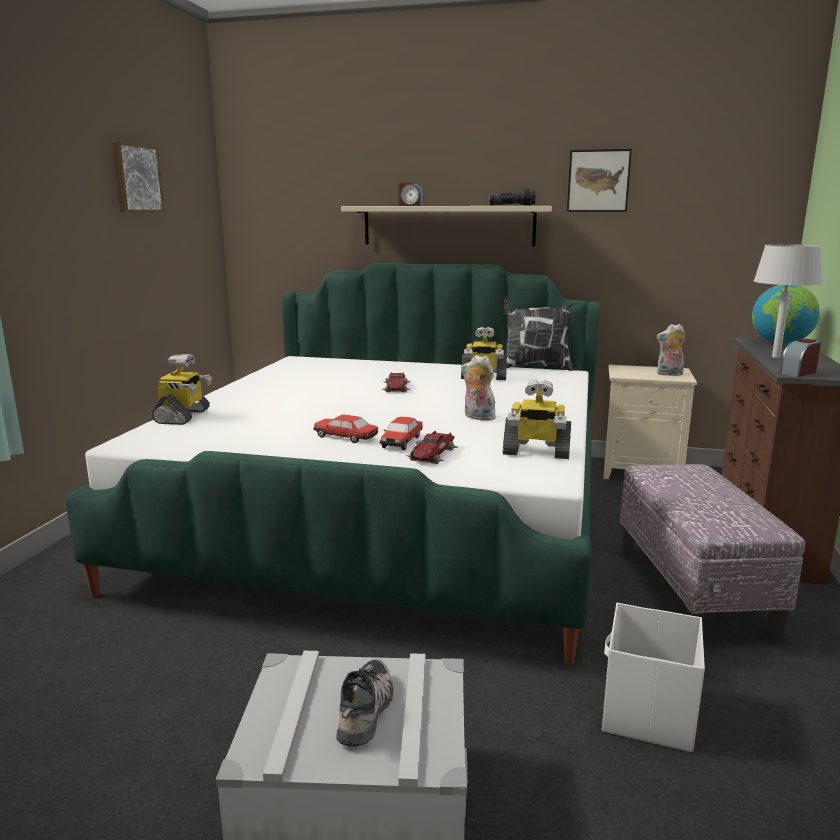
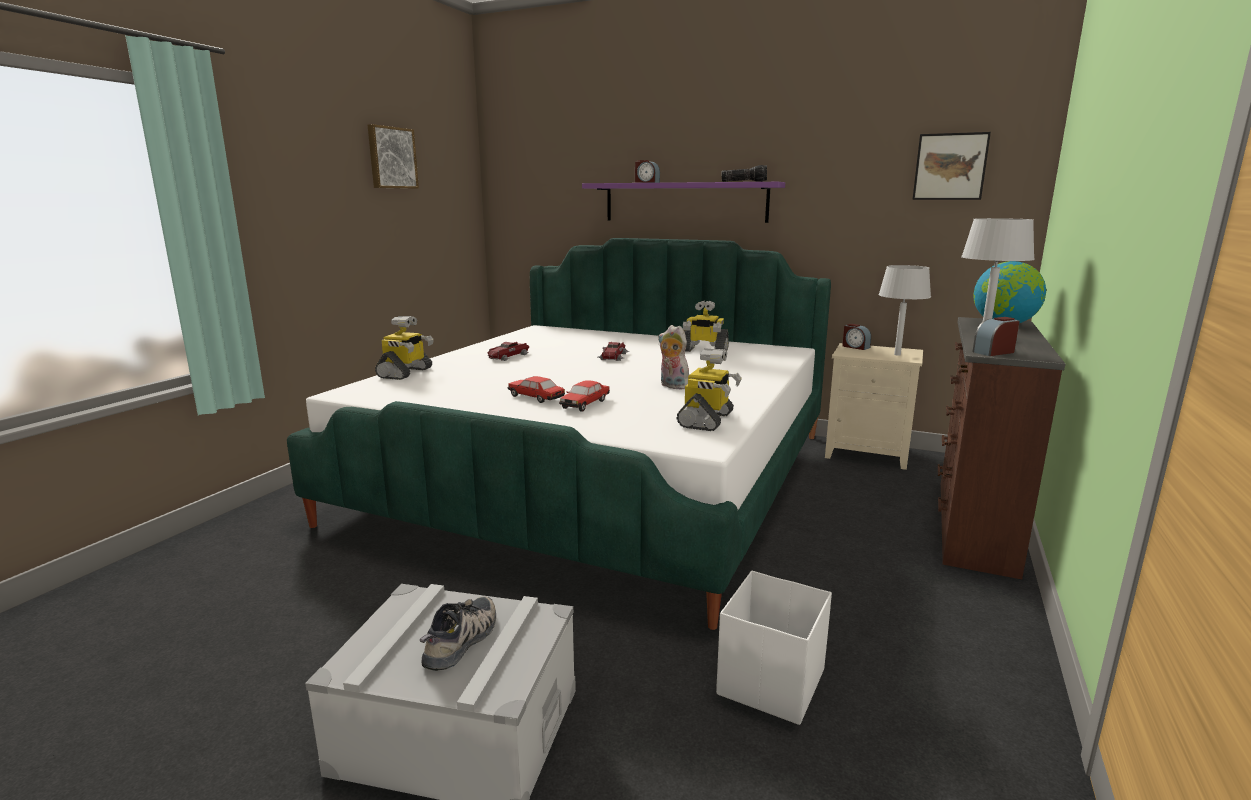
camera: 10 degrees right, 0 degrees up
(433, 455) = (606, 417): toy car -> toy car (508, 356)
(448, 225) = (684, 202): beige shelf -> purple shelf
(535, 367) = (762, 343): pillow -> none
(535, 452) = (707, 420): toy robot -> toy robot turned 90 degrees counterclockwise
(598, 180) = (832, 156): picture -> picture (950, 166)
(626, 368) = (855, 347): none -> alarm clock
(669, 374) = (897, 354): plush toy -> grey table lamp
(694, 591) = (872, 572): ottoman -> none

